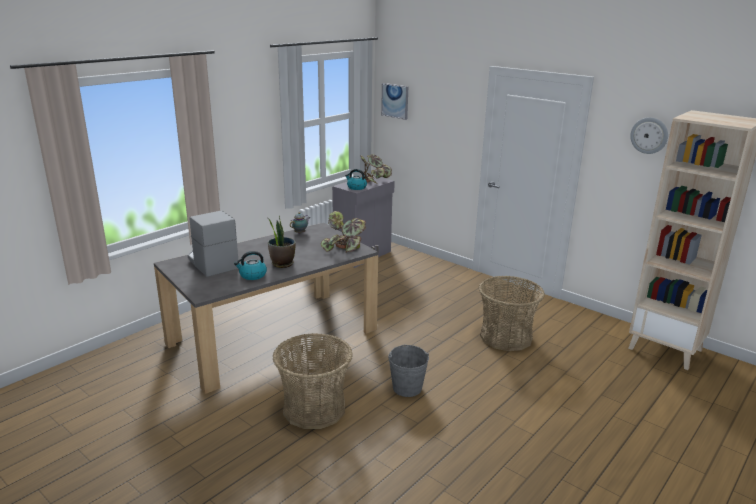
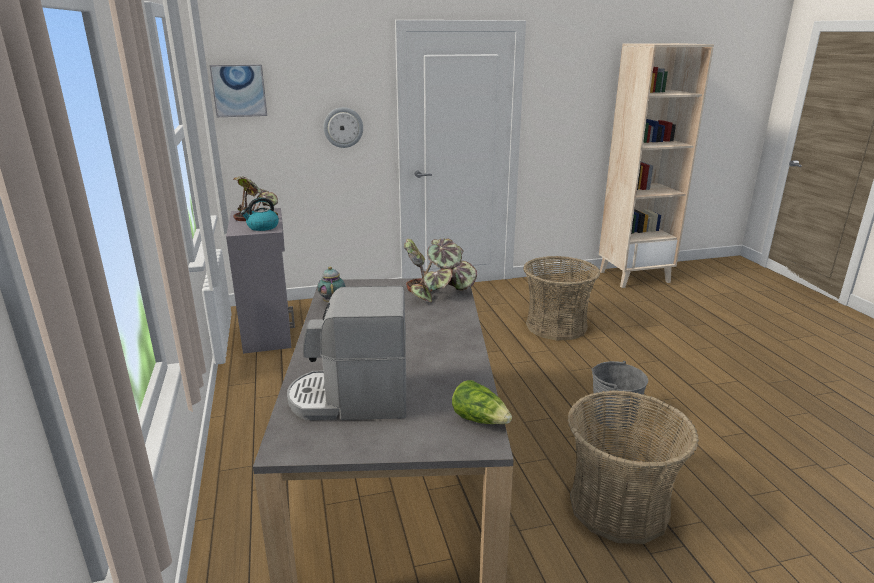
camera: 55 degrees left, 0 degrees up
(219, 291) = (480, 420): none -> lettuce
(252, 275) = (448, 375): kettle -> none
(282, 264) = (431, 342): potted plant -> none
(649, 135) = (585, 76): wall clock -> wall clock (343, 127)

